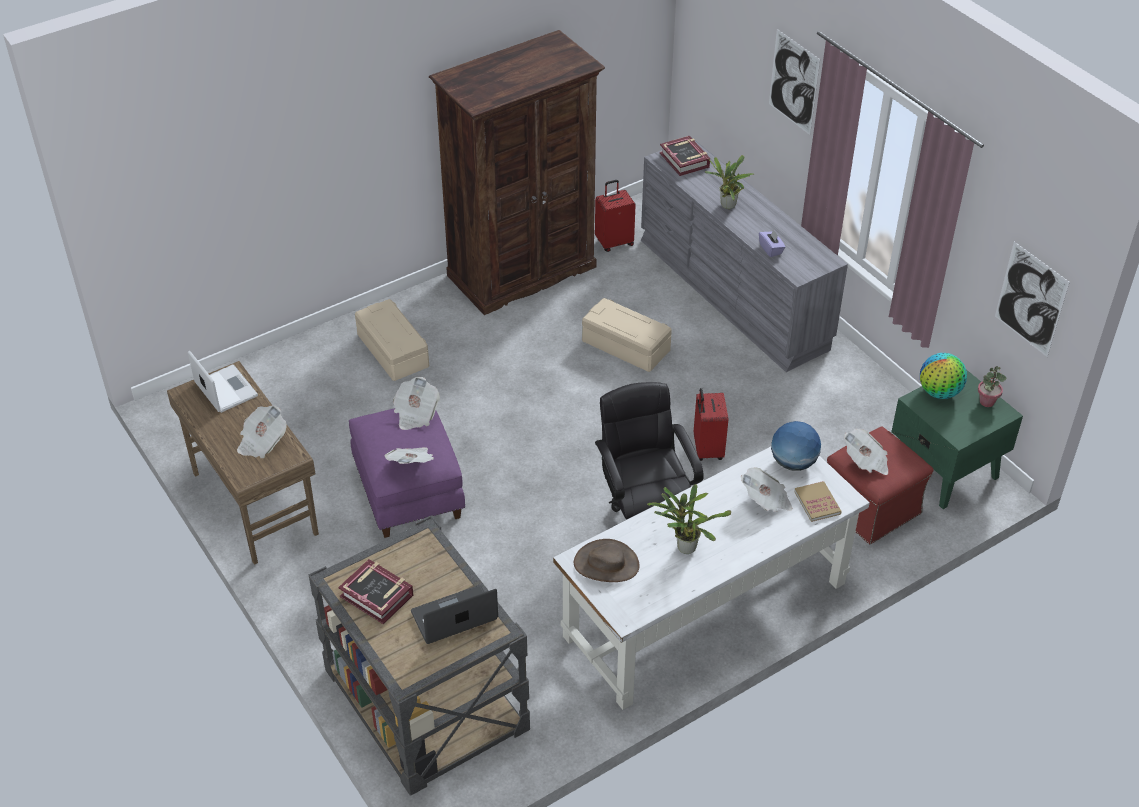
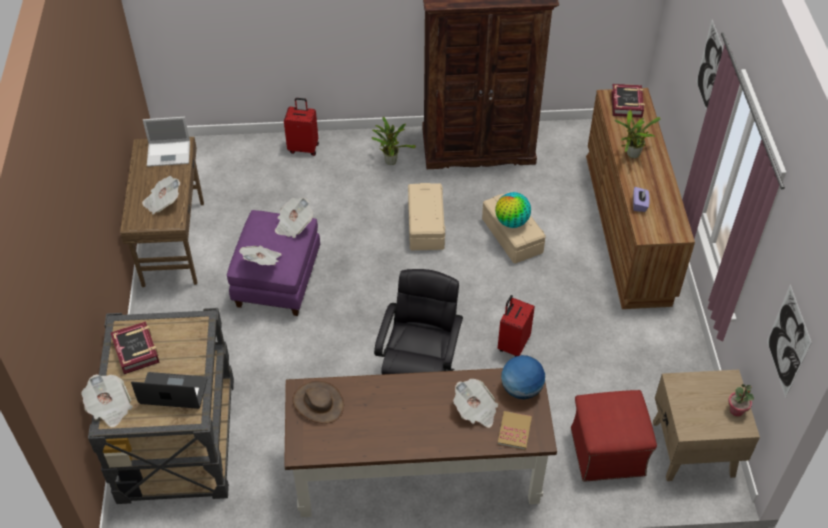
camera: 30 degrees right, 5 degrees up
(225, 389) = (169, 153): laptop -> laptop turned 90 degrees clockwise
(392, 351) = (343, 170): beige storage box -> beige storage box (425, 225)
(614, 242) = (564, 150): red suitcase -> red suitcase (304, 148)
(684, 546) = (385, 417): potted plant -> potted plant (390, 160)
(705, 610) = (416, 471): white desk -> brown desk
(734, 292) = (628, 226): grey dresser -> brown dresser
(865, 462) = (601, 414): newspaper -> newspaper (109, 407)
(939, 392) = (701, 384): globe -> globe (512, 222)
(945, 470) = (693, 449): green nightstand -> beige nightstand

